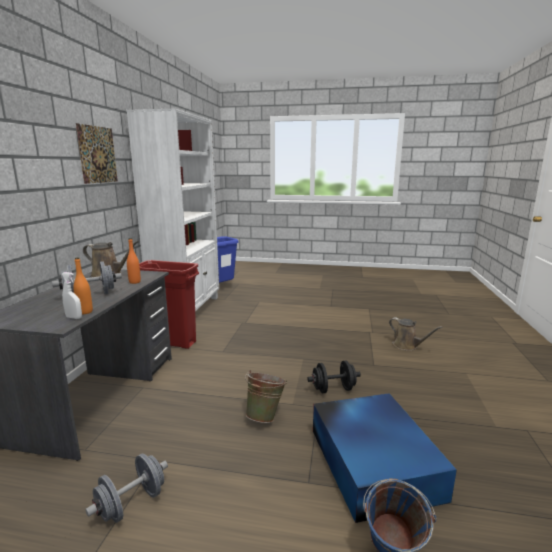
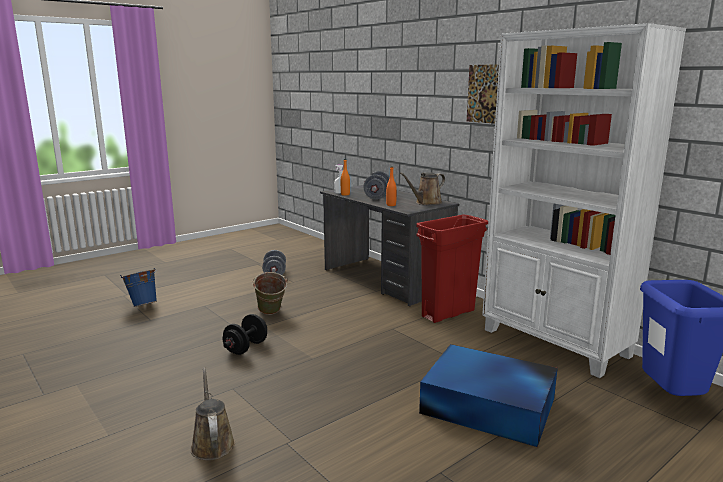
camera: 130 degrees right, 0 degrees up
(373, 461) = (173, 325): blue storage box -> blue storage box (489, 406)
(407, 345) = (212, 443): brown watering can -> brown watering can turned 75 degrees clockwise

